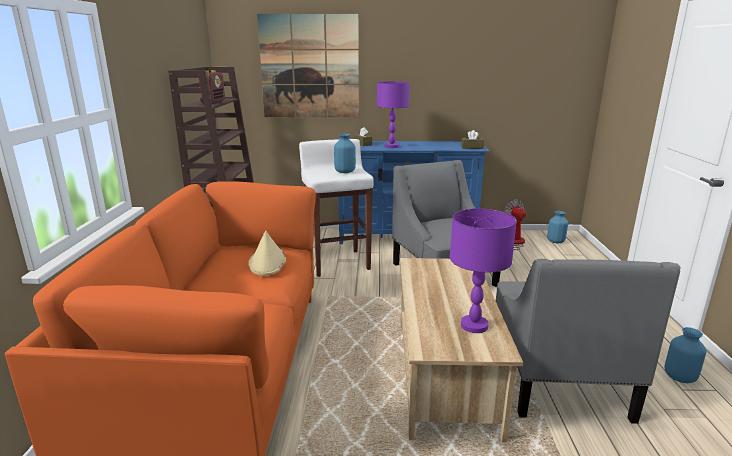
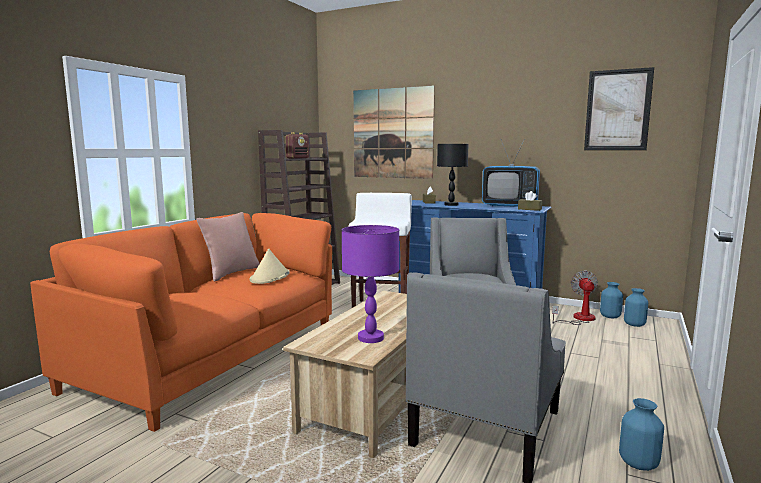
camera: 25 degrees right, 10 degrees down
(210, 264) = (231, 273): none -> pink pillow
(344, 172) = (387, 220): blue vase -> blue vase (609, 316)
(391, 146) = (451, 205): purple table lamp -> black table lamp
(445, 143) = (509, 206): none -> television
(540, 48) = (617, 110): none -> picture

